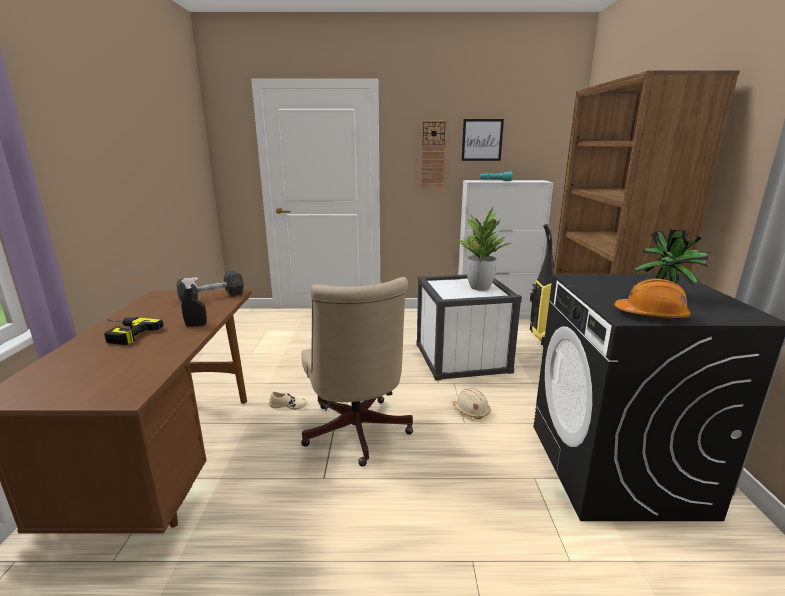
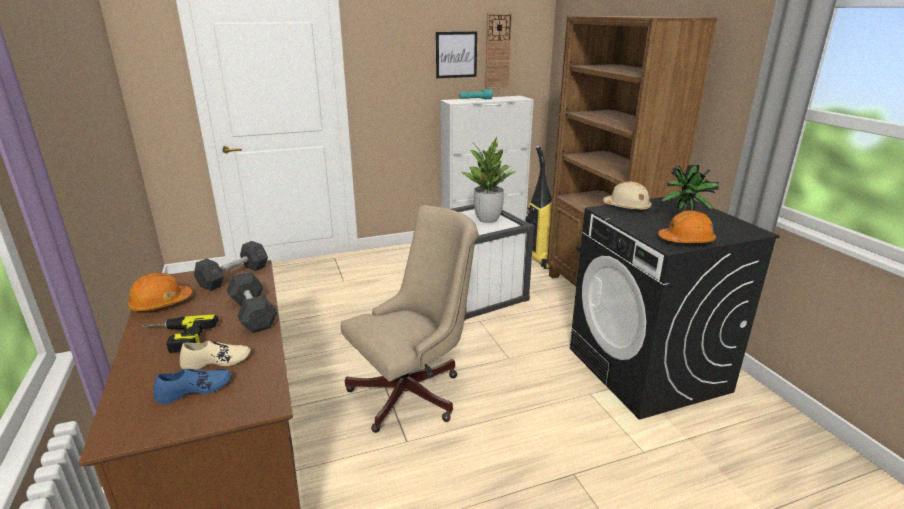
camera: 20 degrees left, 5 degrees up
(92, 373) = (195, 390): none -> blue shoe
(142, 308) = (160, 304): none -> orange hard hat
(196, 325) = (253, 313): black spray bottle -> grey dumbbell
(288, 405) = (323, 379): beige shoe -> beige shoe (217, 361)
(356, 434) = (413, 392): beige office chair -> beige office chair turned 90 degrees counterclockwise
(433, 155) = (405, 73): wall clock -> wall clock (498, 51)
(470, 410) = (508, 345): beige hard hat -> beige hard hat (627, 207)

